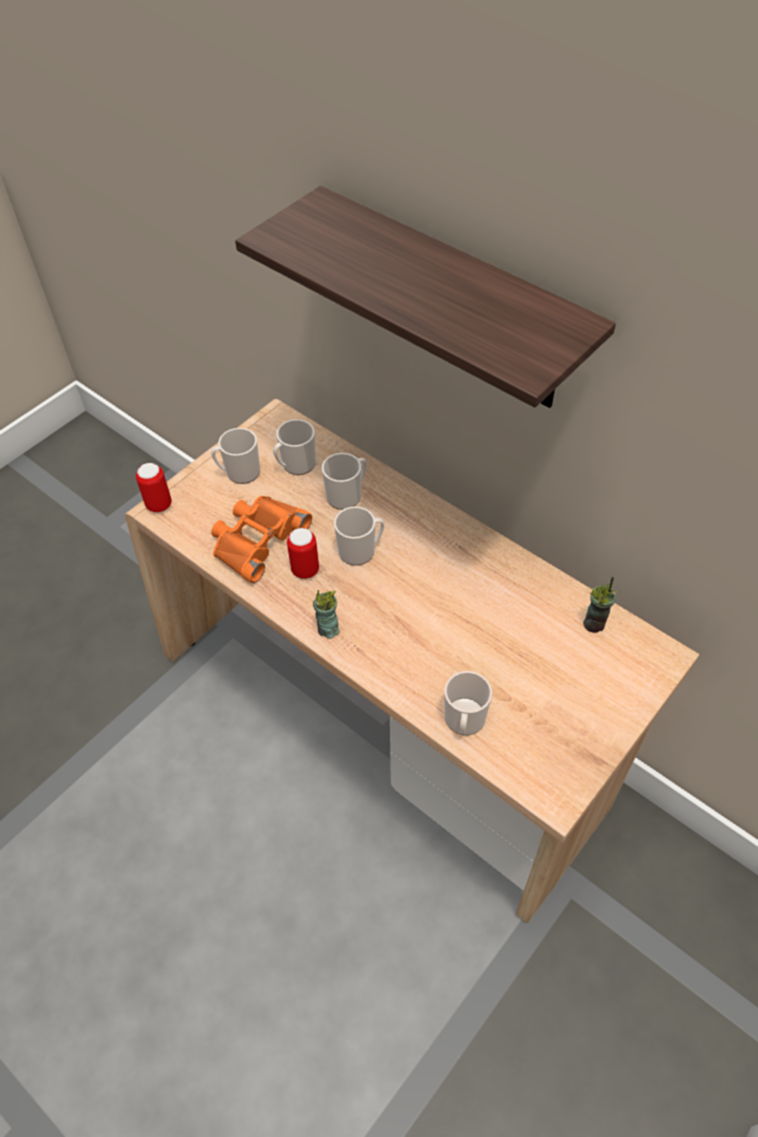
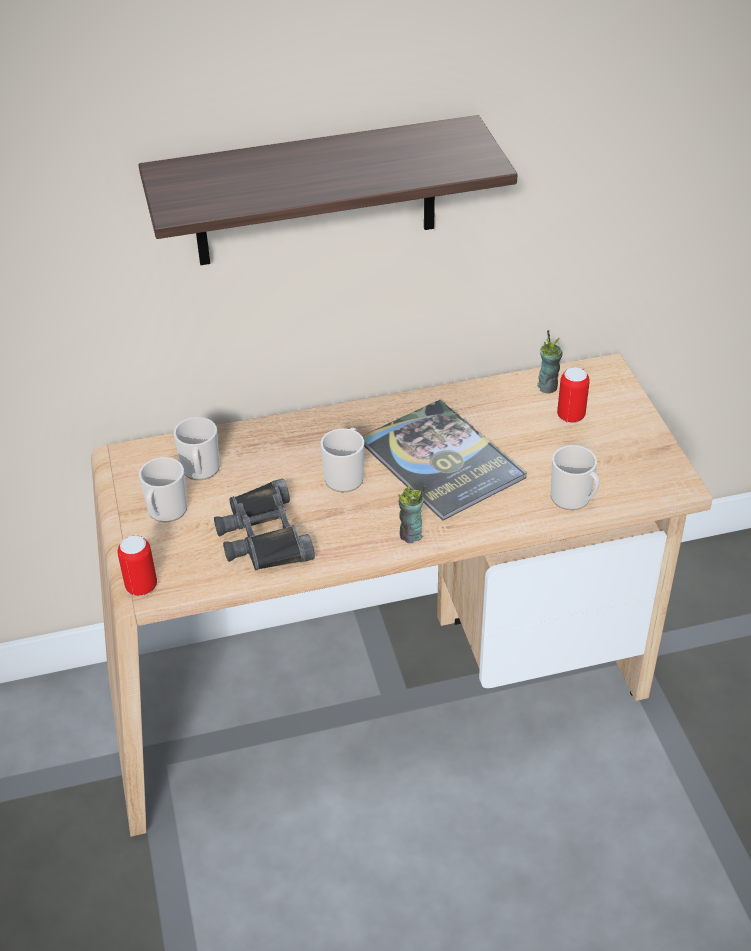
camera: 55 degrees left, 10 degrees down
(257, 540) = (262, 536): orange binoculars -> black binoculars
(305, 570) = (331, 520): can -> can (571, 416)
(347, 495) = (274, 455): mug -> none
(431, 601) = (441, 460): none -> book

